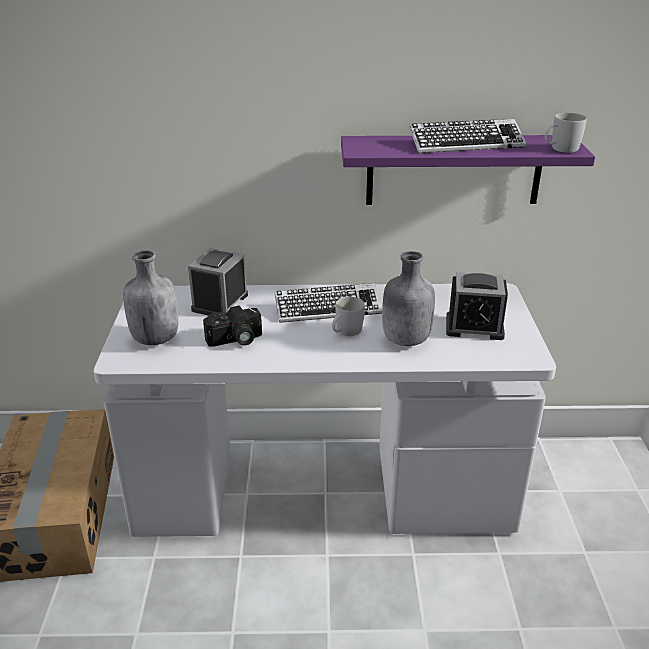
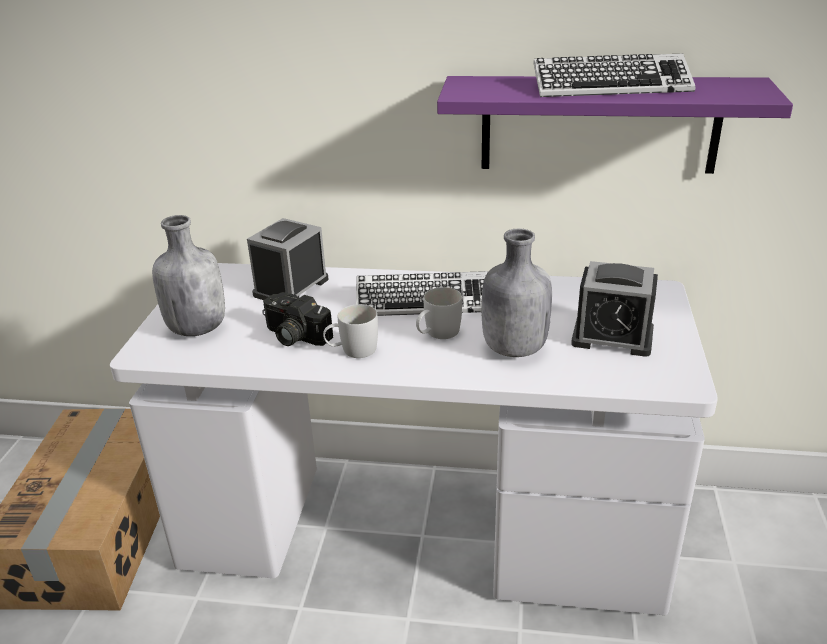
camera: 10 degrees right, 0 degrees up
(235, 340) = (294, 336): camera -> camera turned 45 degrees clockwise
(560, 149) = (743, 95): white mug -> white mug (352, 350)

